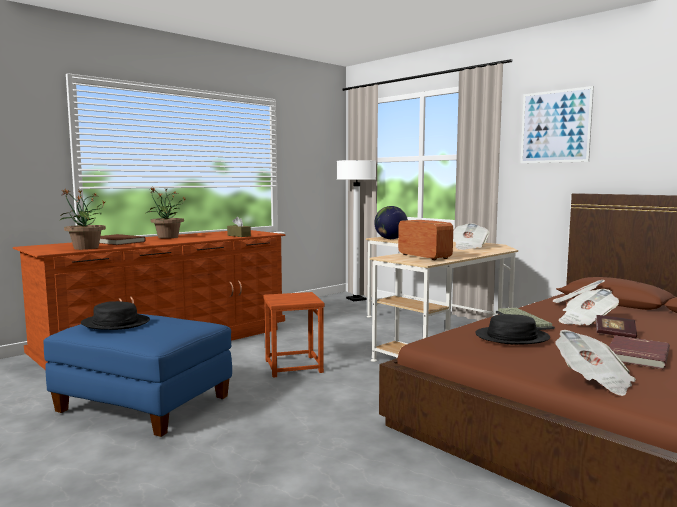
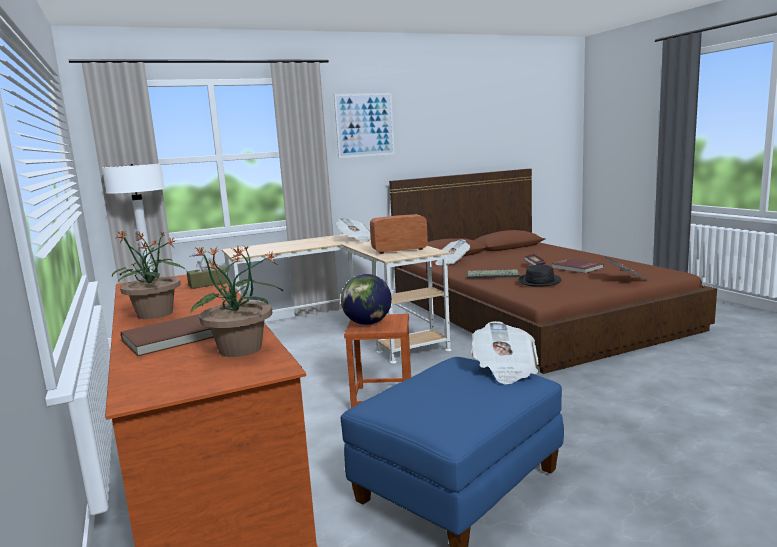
camera: 70 degrees left, 5 degrees up
(116, 323) = (453, 398): black hat -> none
(390, 239) = (258, 252): globe -> globe (368, 323)
(585, 321) = (502, 266): newspaper -> newspaper (505, 370)

